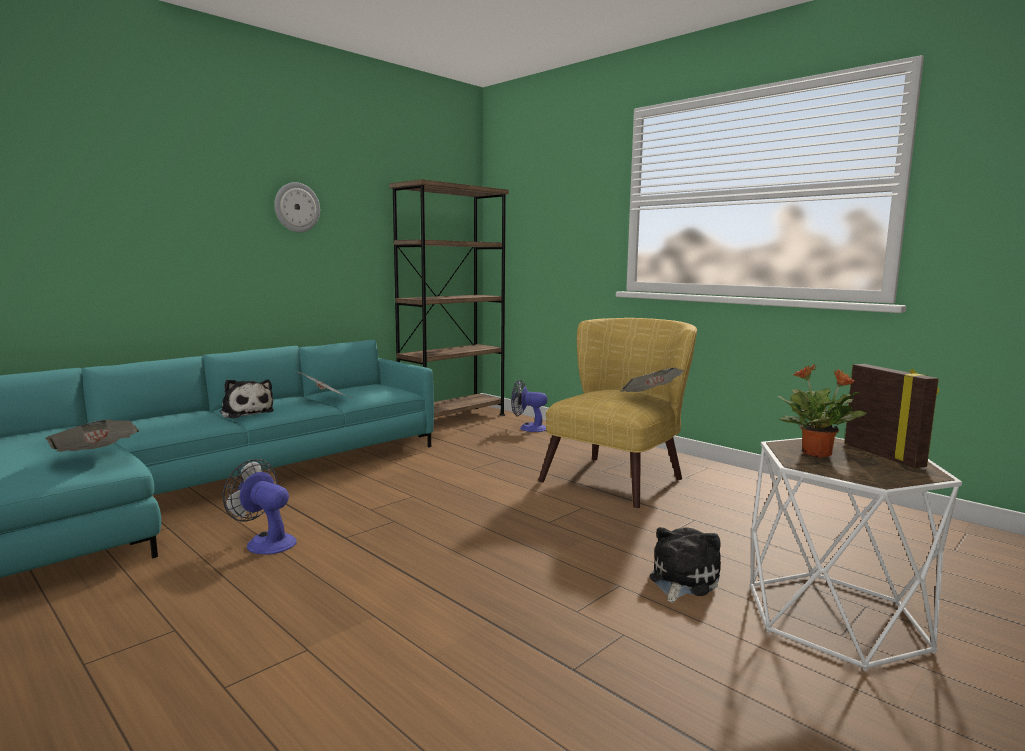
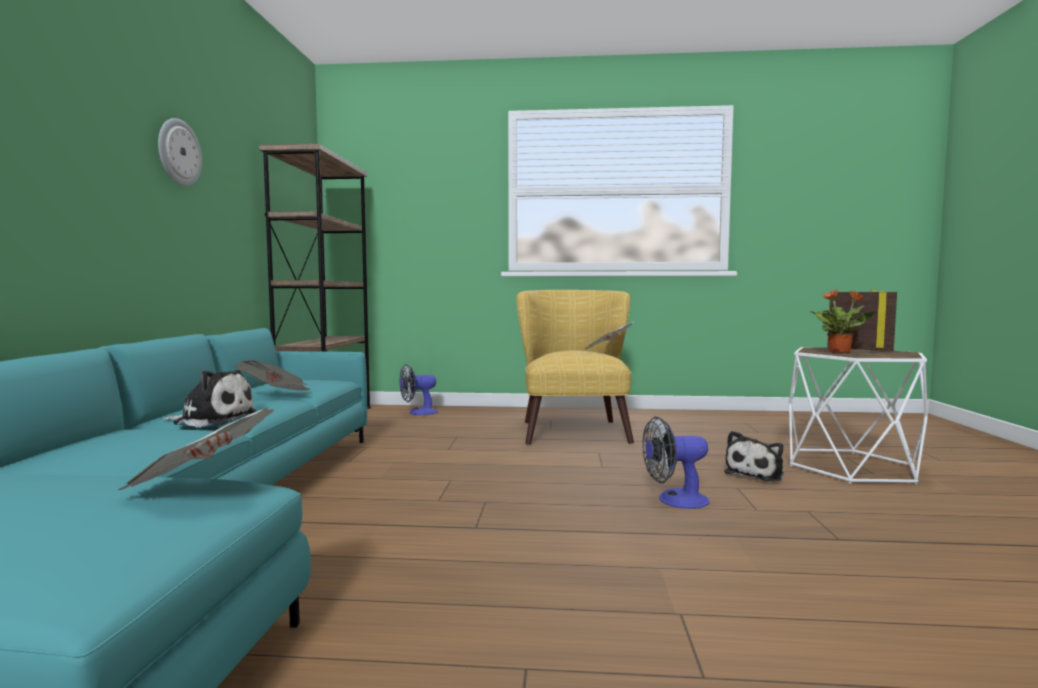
camera: 40 degrees left, 5 degrees down
(265, 542) = (402, 559): fan -> fan (674, 500)
(681, 580) = (756, 473): plush toy -> plush toy turned 135 degrees counterclockwise

